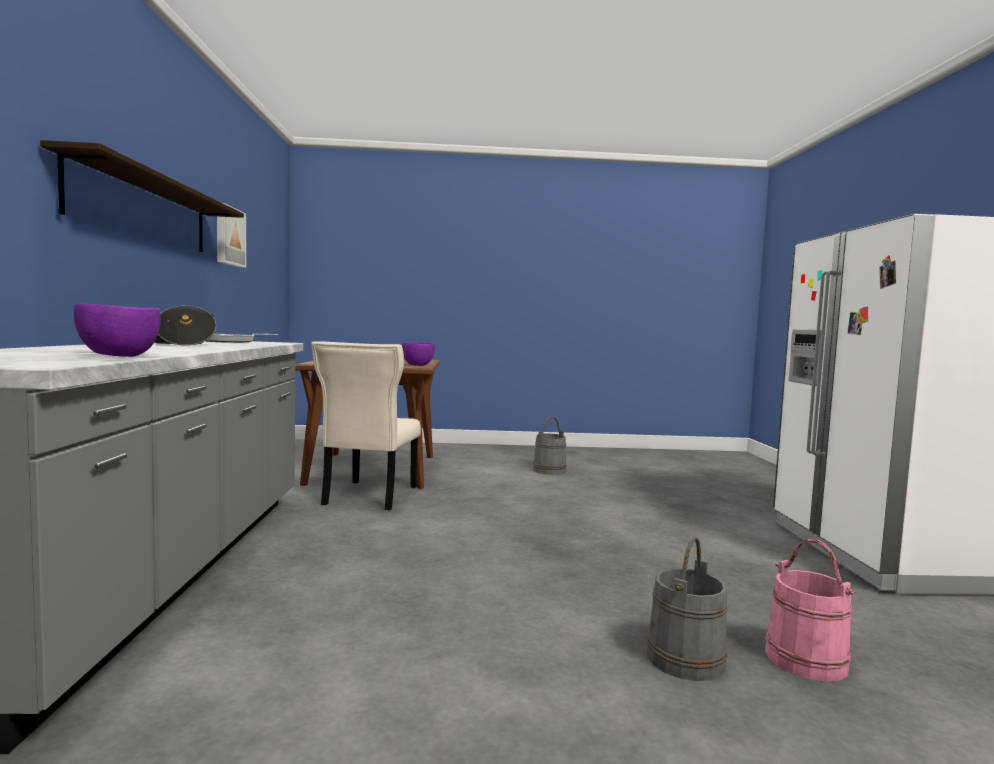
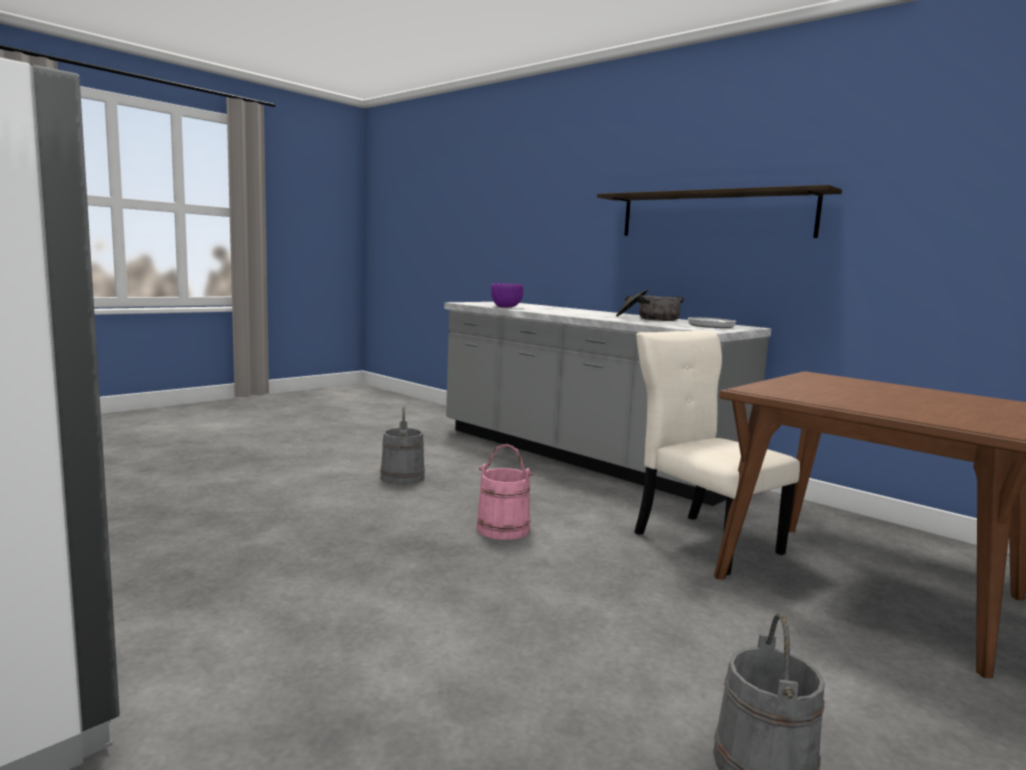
camera: 135 degrees right, 5 degrees up
(228, 236) = (906, 208): picture -> none
(417, 365) = (794, 395): purple bowl -> none
(685, 659) = (244, 502): grey bucket -> grey bucket (402, 477)
(806, 659) = (157, 523): pink bucket -> pink bucket (502, 529)

